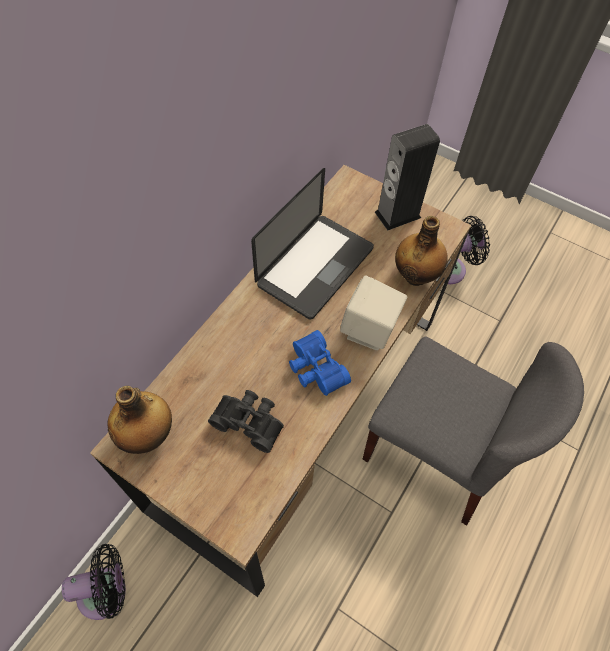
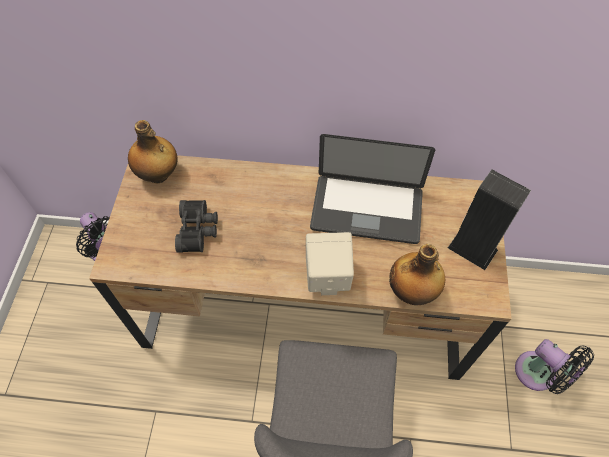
camera: 65 degrees right, 0 degrees up
(314, 369) = (266, 253): blue binoculars -> none

